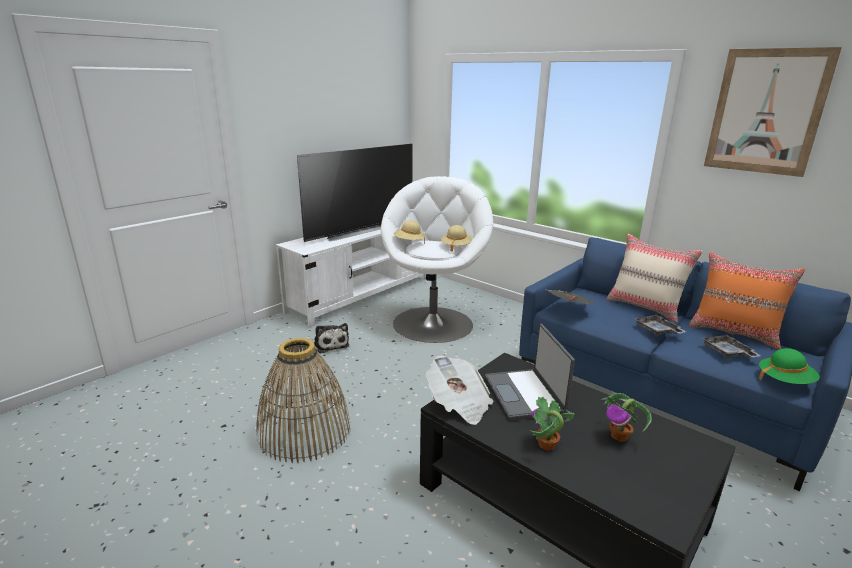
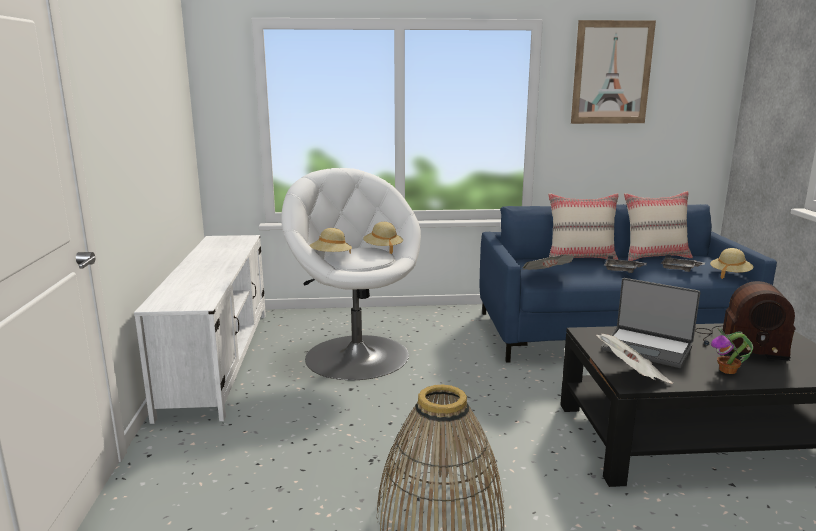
camera: 45 degrees left, 5 degrees down
(330, 344) = (289, 425): plush toy -> none
(359, 230) = (207, 266): television -> none
(620, 436) = (739, 344): potted plant -> radio
(734, 333) = (655, 256): orange pillow -> beige pillow
(784, 380) = (729, 274): green hat -> beige hat

